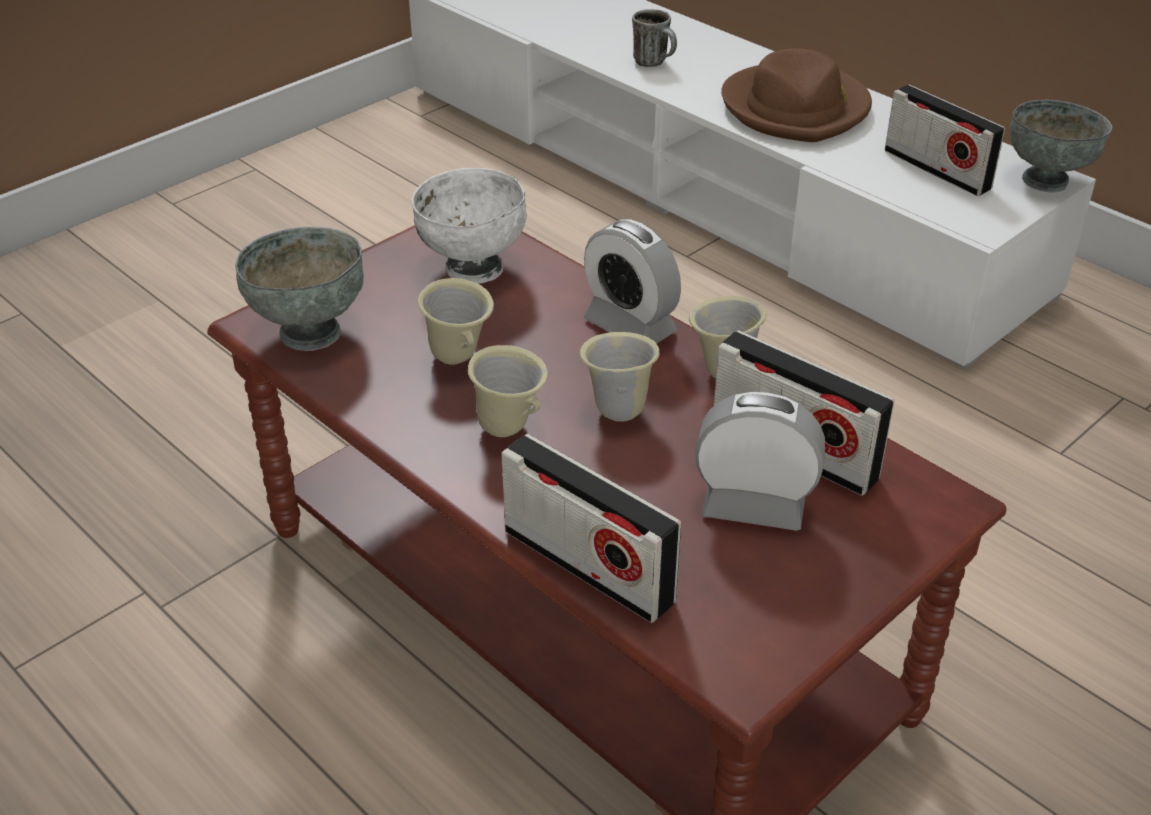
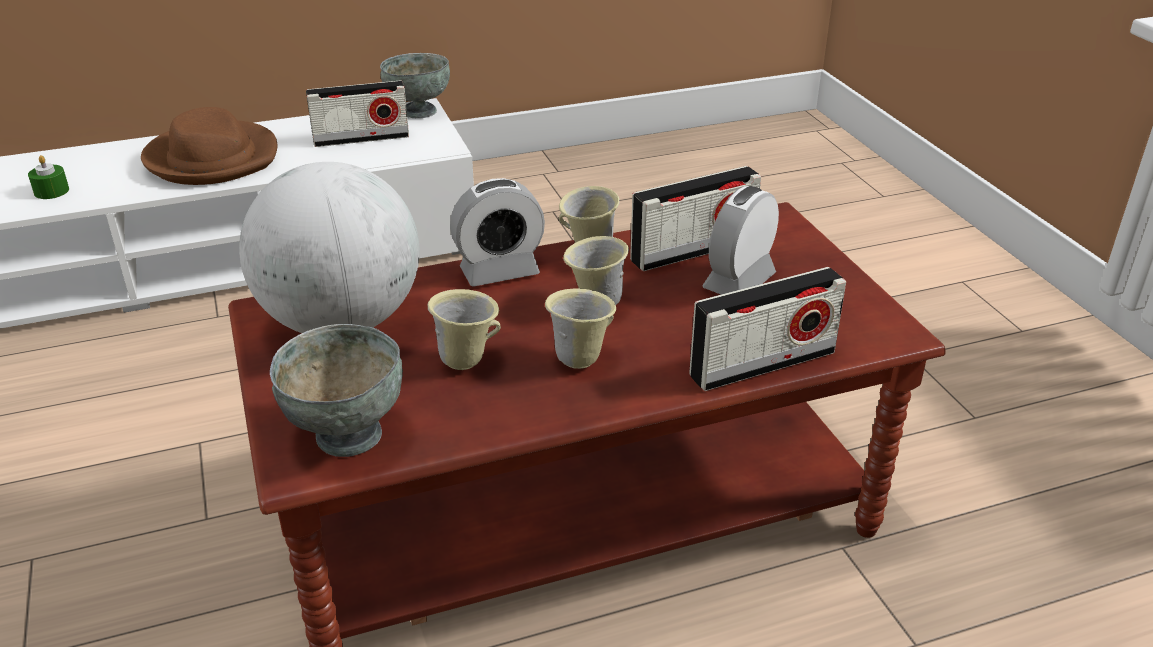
camera: 65 degrees left, 5 degrees down
(472, 267) = (342, 322): white bowl -> globe
(655, 63) = (51, 191): mug -> green candle

